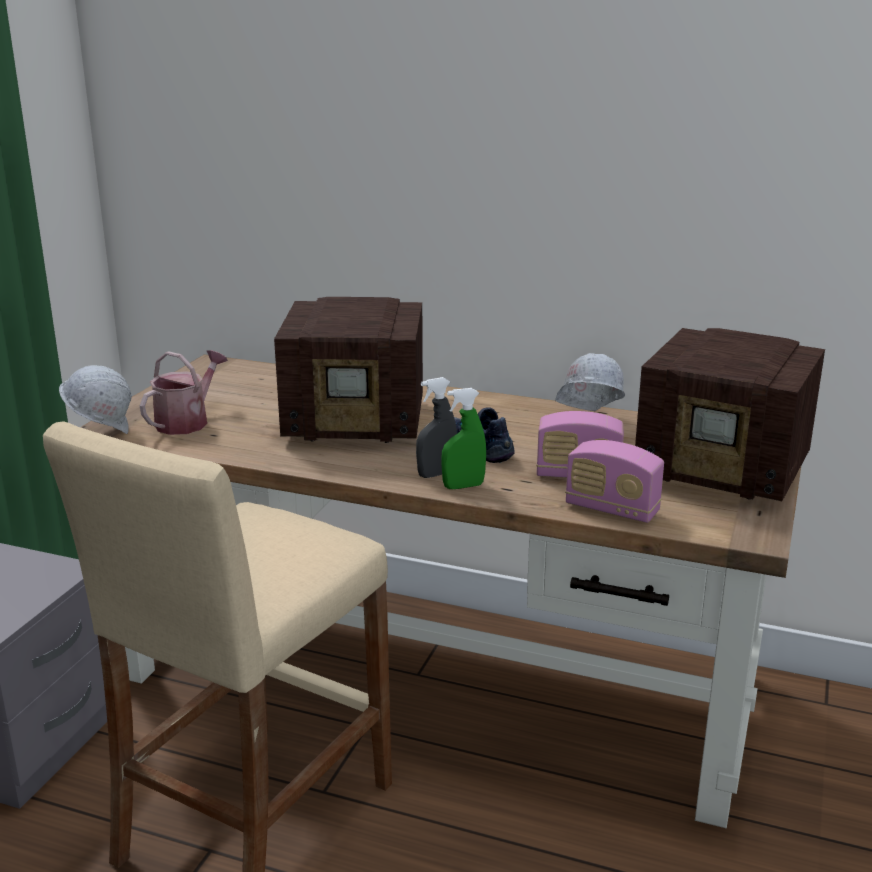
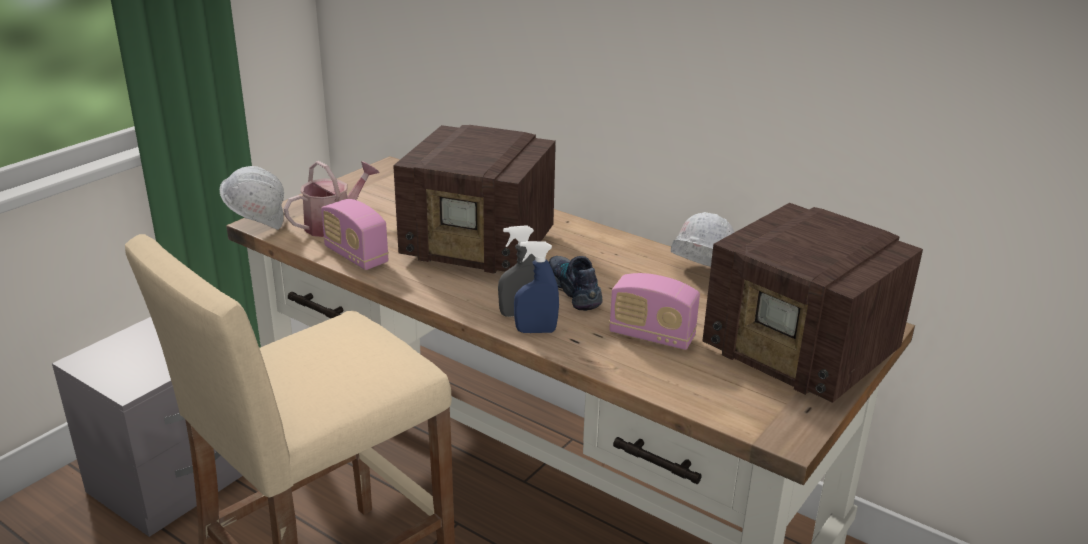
camera: 15 degrees right, 5 degrees up
(463, 486) = (535, 331): green spray bottle -> blue spray bottle
(612, 509) = (661, 380): radio -> radio (356, 256)

